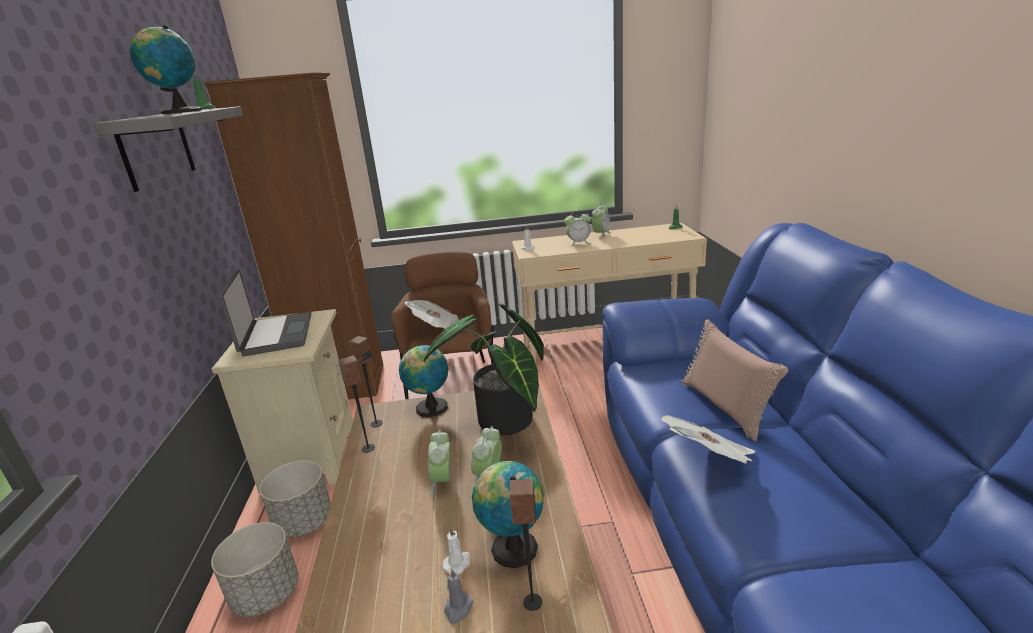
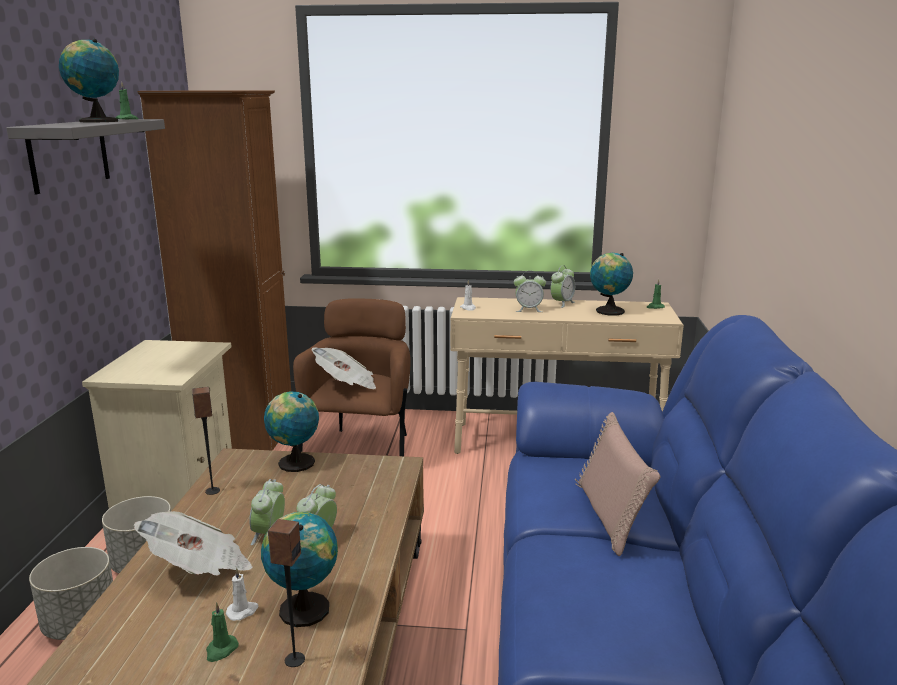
camera: 10 degrees right, 5 degrees down
(275, 335) = (158, 359): laptop -> none
(376, 423) = (232, 469): speaker -> none
(458, 609) = (221, 650): grey candle -> green candle
(504, 424) = (362, 493): potted plant -> none
(641, 236) = (608, 311): none -> globe
(709, 459) = (554, 564): newspaper -> newspaper (199, 568)

